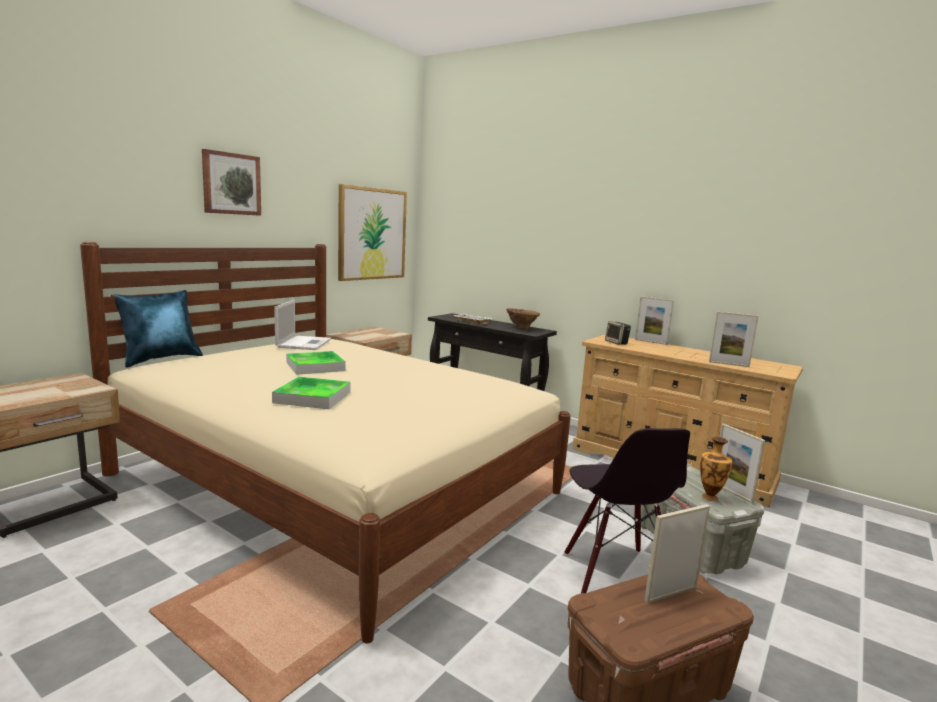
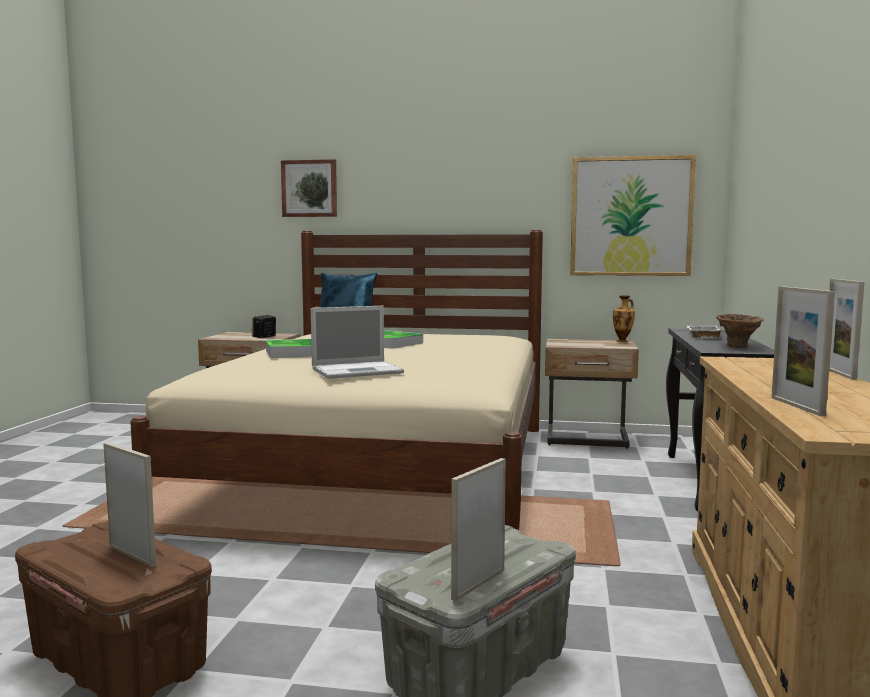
camera: 65 degrees right, 5 degrees down
(231, 184) = (433, 173): picture -> picture (309, 188)
(304, 343) = (463, 334): laptop -> laptop (358, 371)
(615, 572) = (340, 622): black chair -> none
(617, 343) = (751, 364): speaker -> speaker (264, 337)
(710, 497) = (436, 569): vase -> vase (622, 341)

